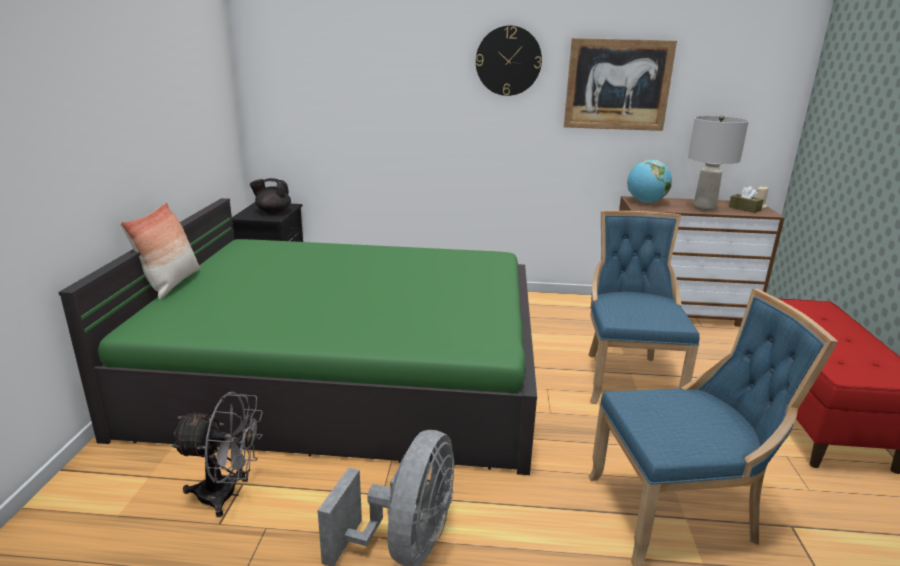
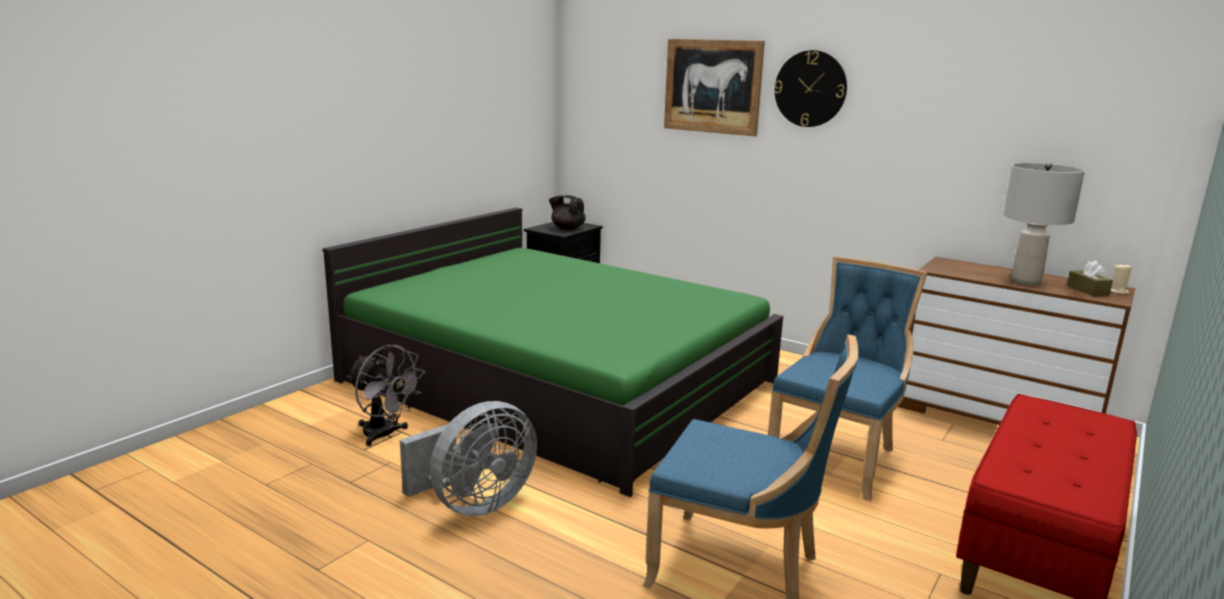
camera: 30 degrees right, 5 degrees down
(171, 284) = (431, 269): pillow -> none
(617, 85) = (936, 120): picture -> picture (712, 86)
(646, 202) = (954, 266): globe -> none

